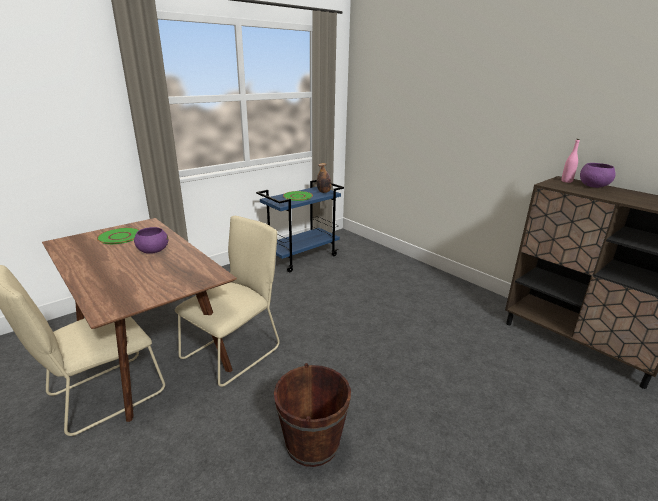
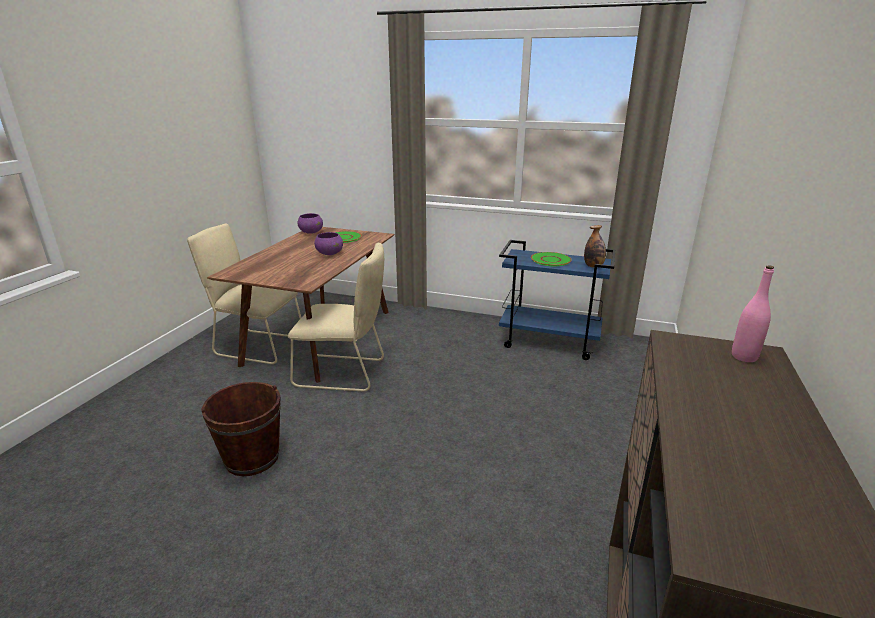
camera: 60 degrees right, 0 degrees up
(593, 186) = (758, 386): purple bowl -> purple bowl (311, 232)

